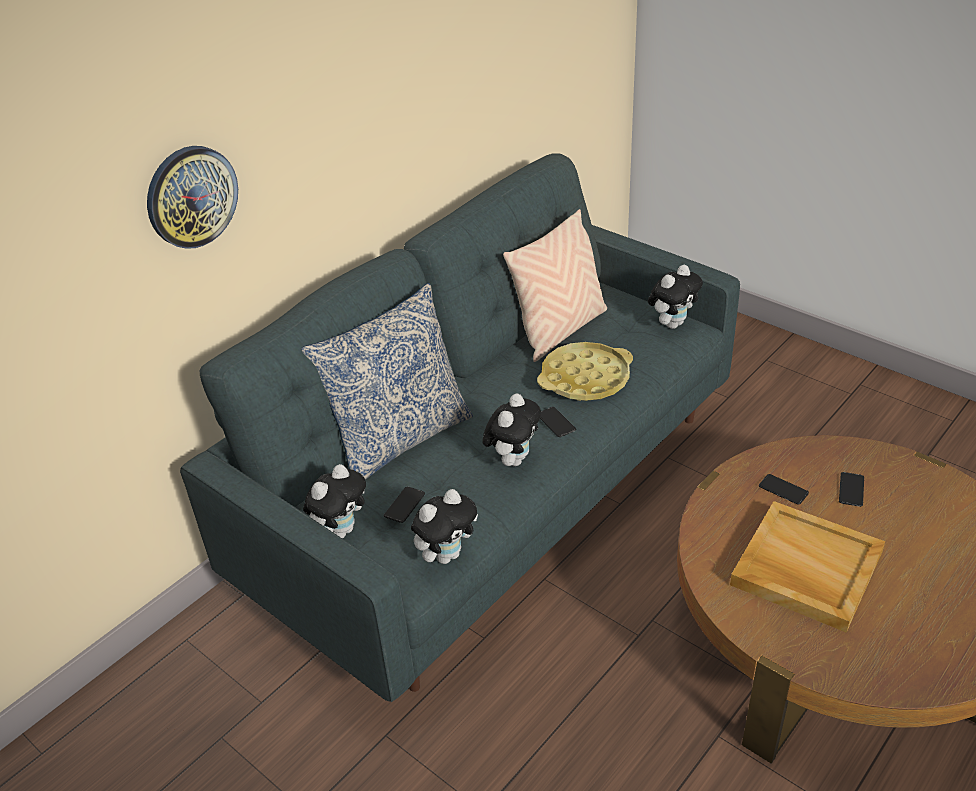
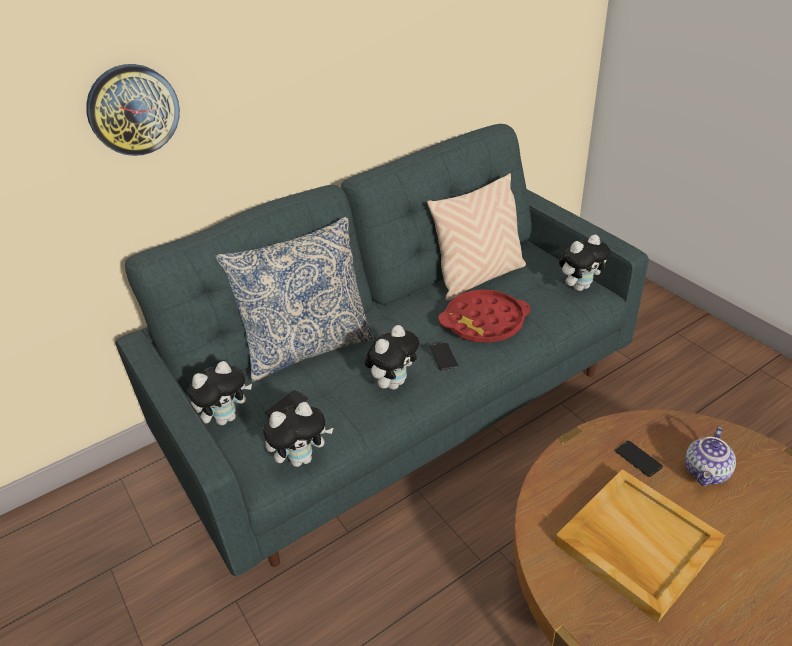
camera: 15 degrees right, 0 degrees up
(585, 378) = (484, 322): yellow tray -> red tray
(851, 490) = (707, 473): phone -> teapot

